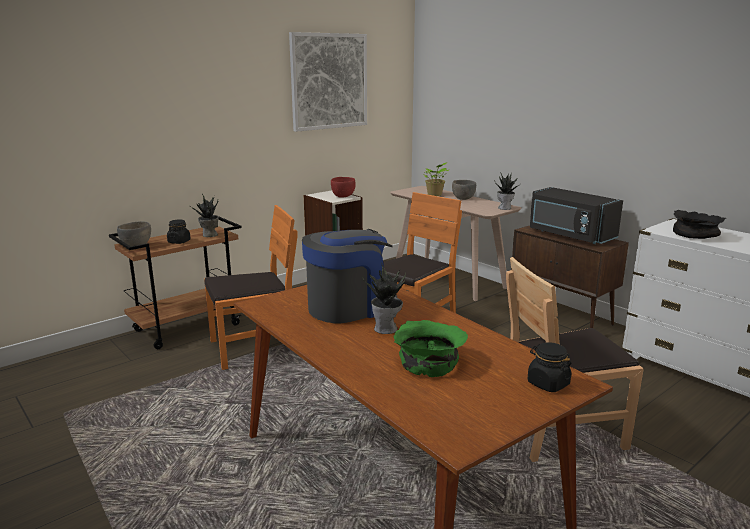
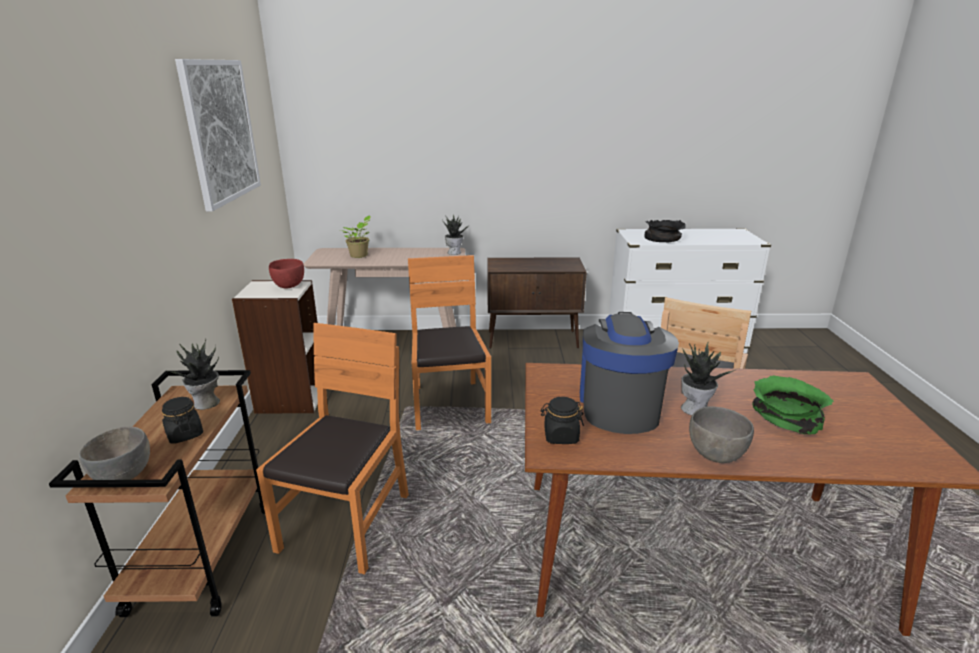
camera: 50 degrees left, 5 degrees up
(463, 198) = (395, 252): grey bowl -> grey bowl (715, 454)
(548, 383) = (854, 390): black jar -> black jar (561, 436)
(569, 235) = (535, 264): black microwave -> none

